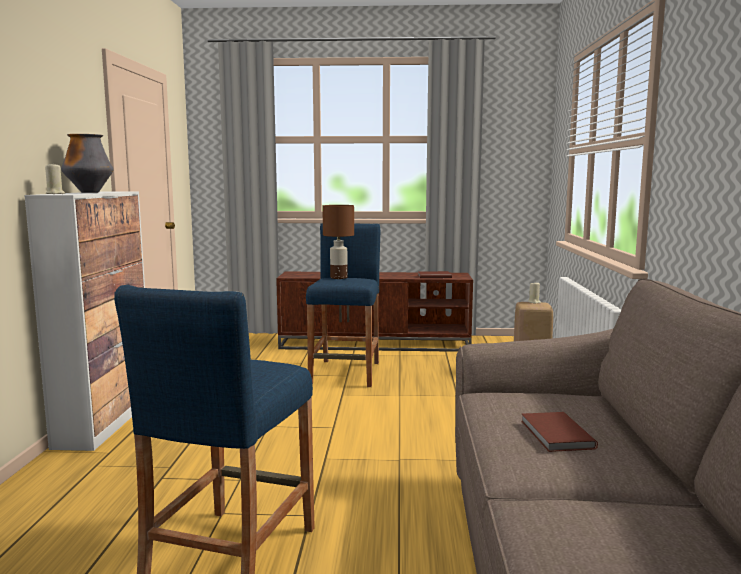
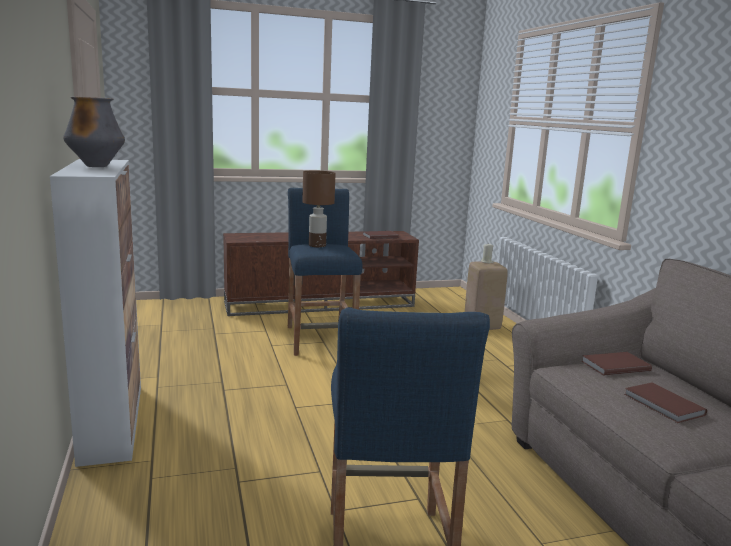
camera: 20 degrees left, 5 degrees up
(55, 194) = (79, 173): beige candle -> none
(548, 396) = (614, 365): none -> brown book

